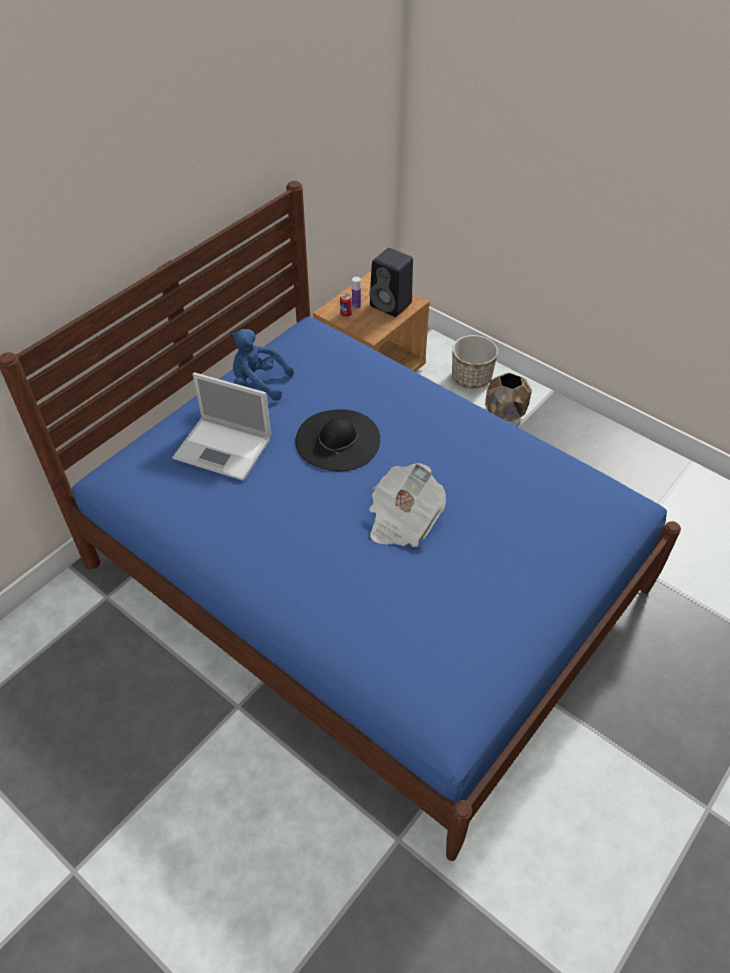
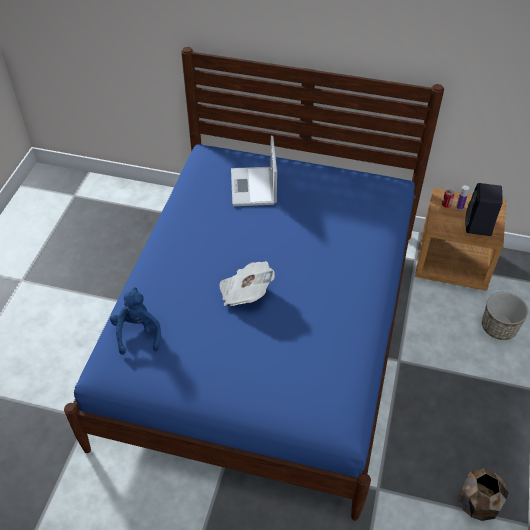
camera: 65 degrees right, 0 degrees up
(258, 383) = (320, 180): blue plush toy -> blue plush toy (137, 333)
(338, 440) = (295, 236): black hat -> none
(506, 413) = (477, 363): brown planter -> brown planter (477, 504)

